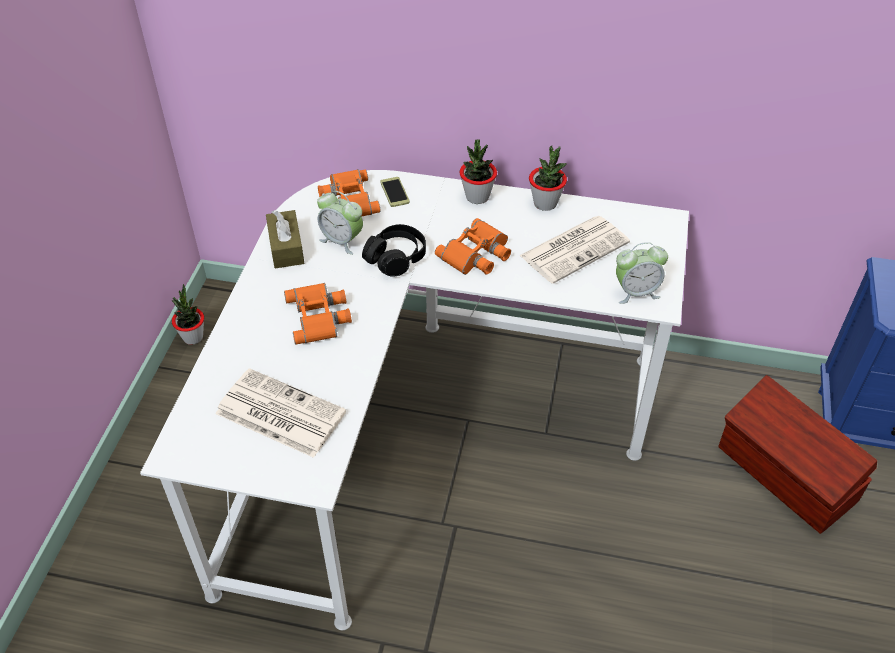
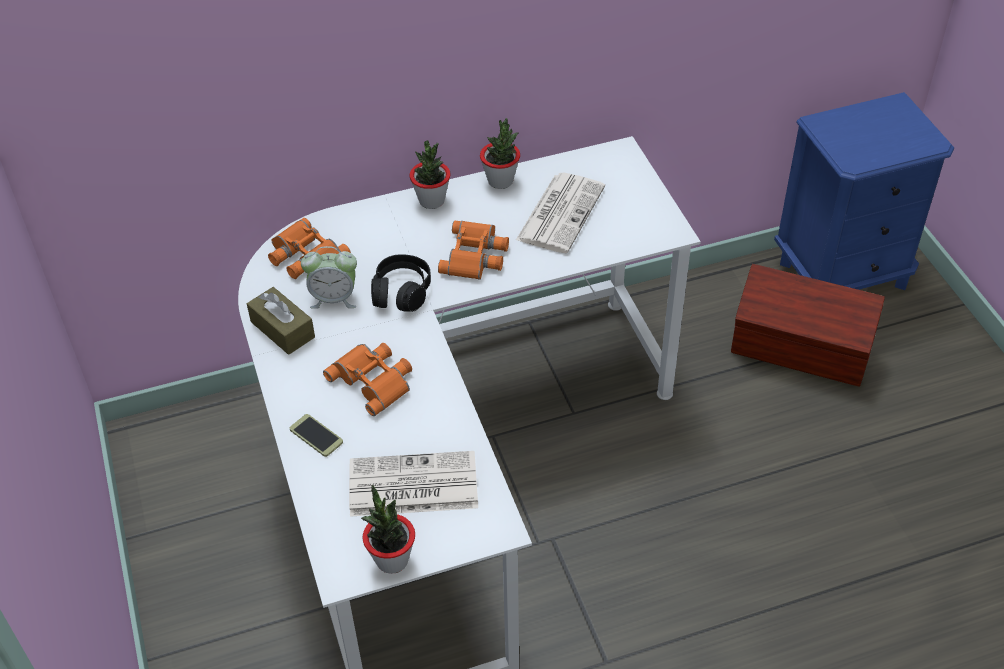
camera: 30 degrees left, 0 degrees up
(193, 337) = (140, 490): potted plant -> potted plant (392, 560)
(394, 192) = (347, 229): phone -> phone (316, 436)
(636, 292) = (643, 229): alarm clock -> none

